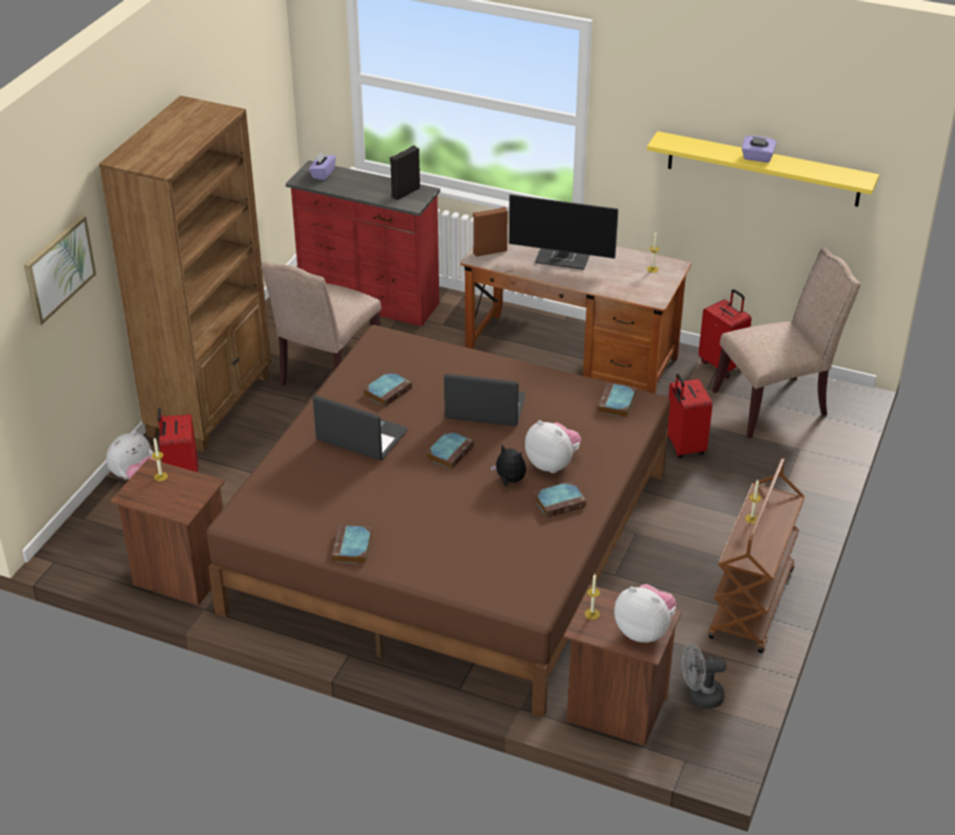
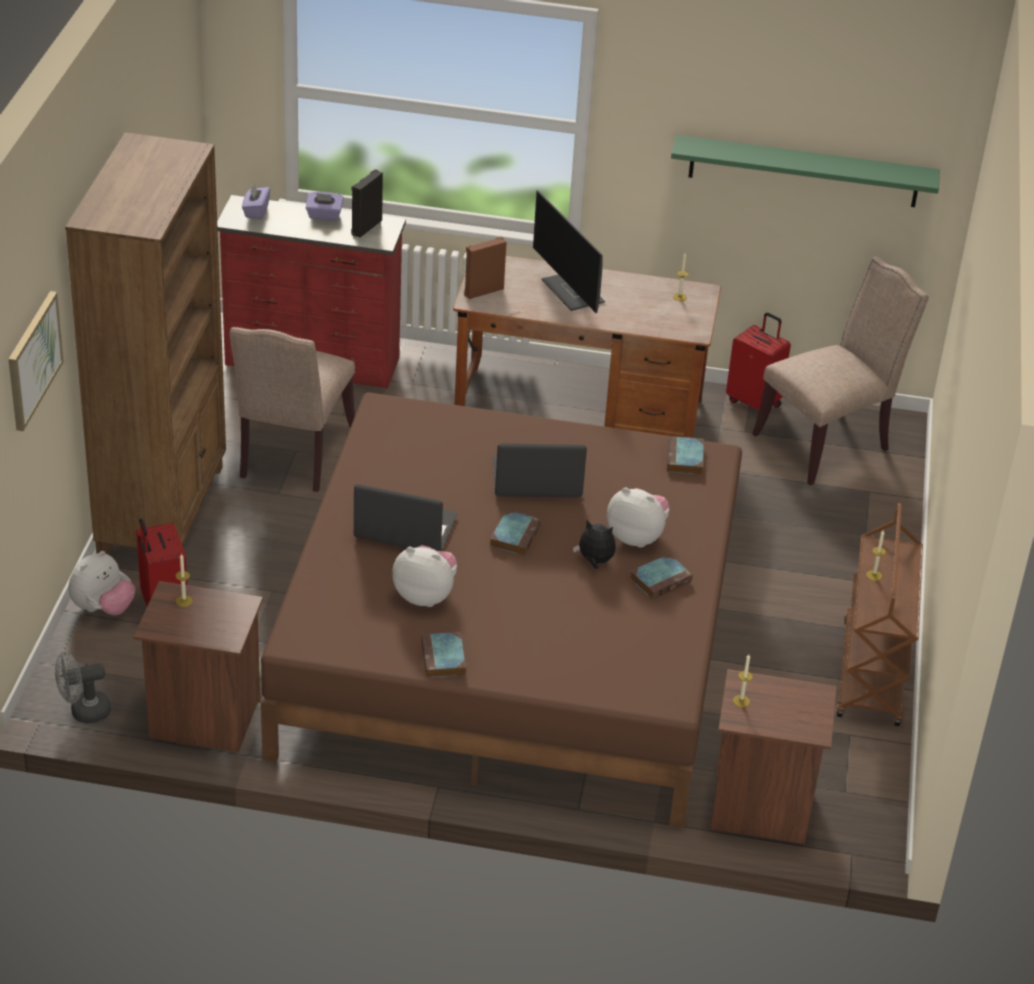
camera: 15 degrees left, 0 degrees up
(388, 391) = (416, 471): book -> none
(564, 258) = (573, 292): monitor -> monitor turned 60 degrees clockwise
(644, 631) = (804, 712): plush toy -> plush toy (425, 595)
(683, 446) = (740, 502): red suitcase -> none
(700, 697) = (847, 783): grey fan -> grey fan (83, 712)
(757, 158) = (800, 159): purple tissue box -> purple tissue box (324, 216)
(763, 169) = (804, 171): yellow shelf -> green shelf

